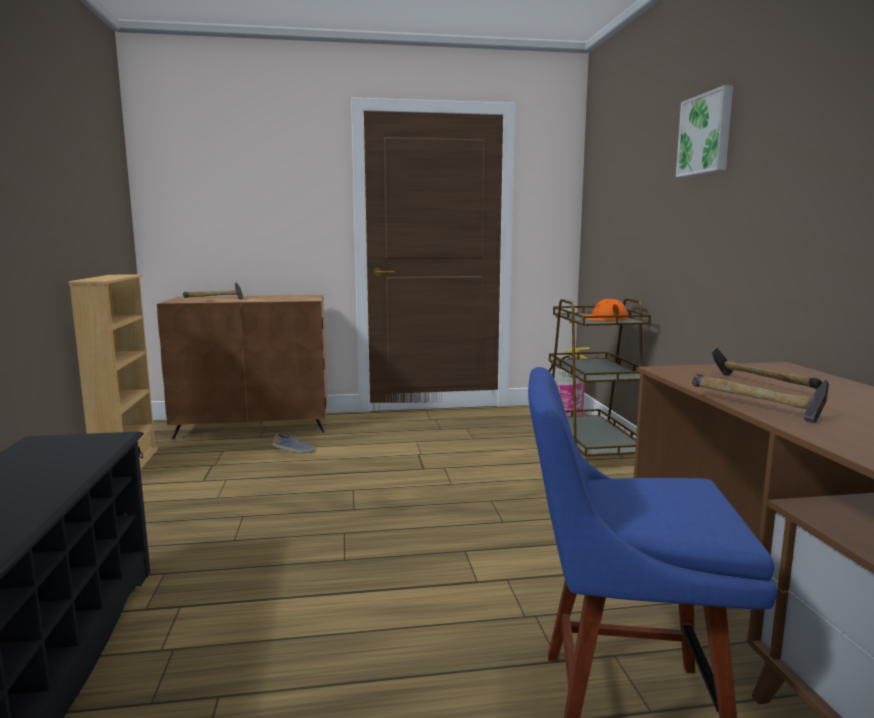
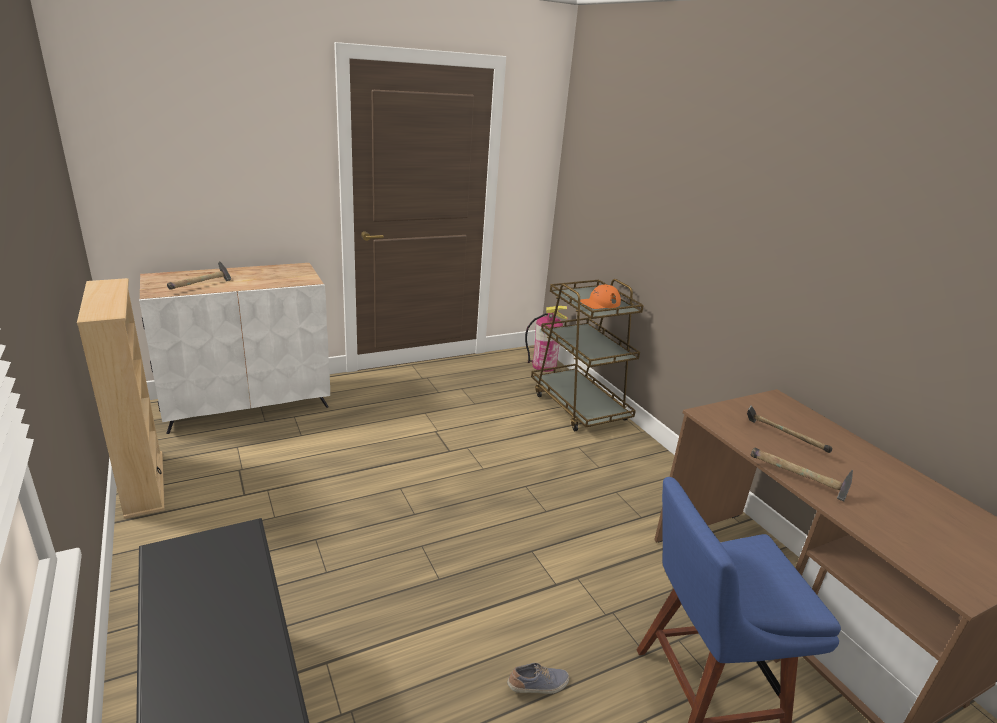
camera: 20 degrees left, 15 degrees up
(254, 426) = (248, 404): brown cabinet -> white cabinet
(294, 451) = (313, 440): shoe -> shoe (538, 686)
(706, 134) = (719, 167): picture -> none

